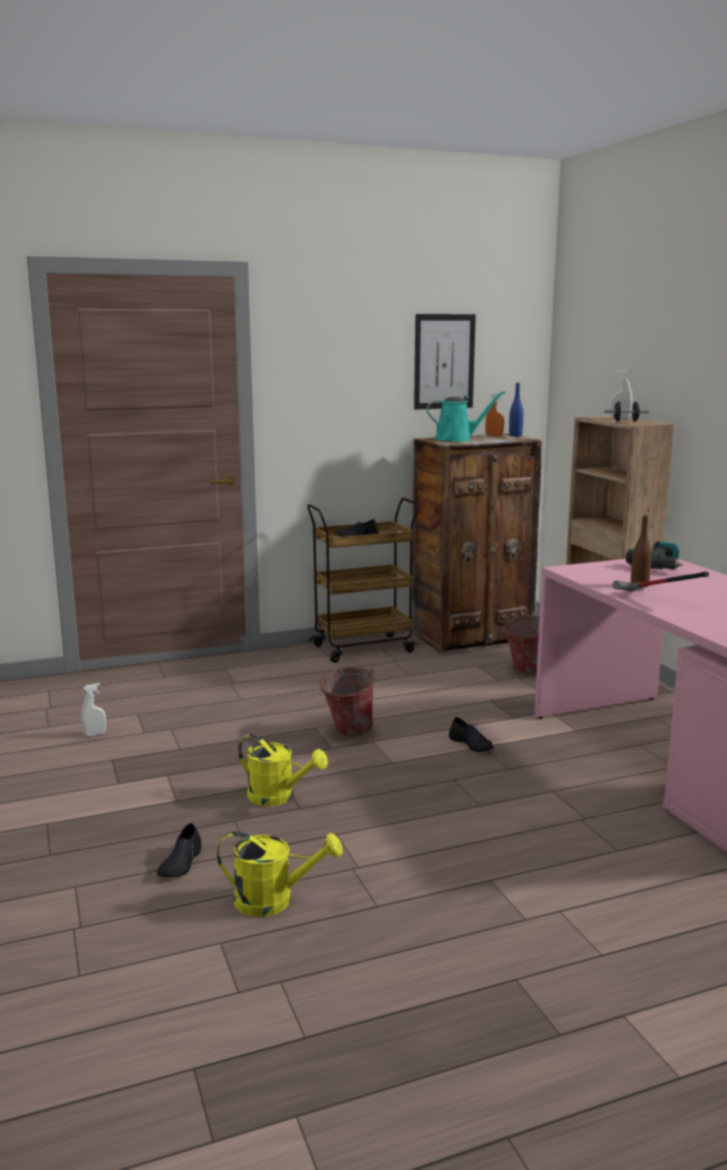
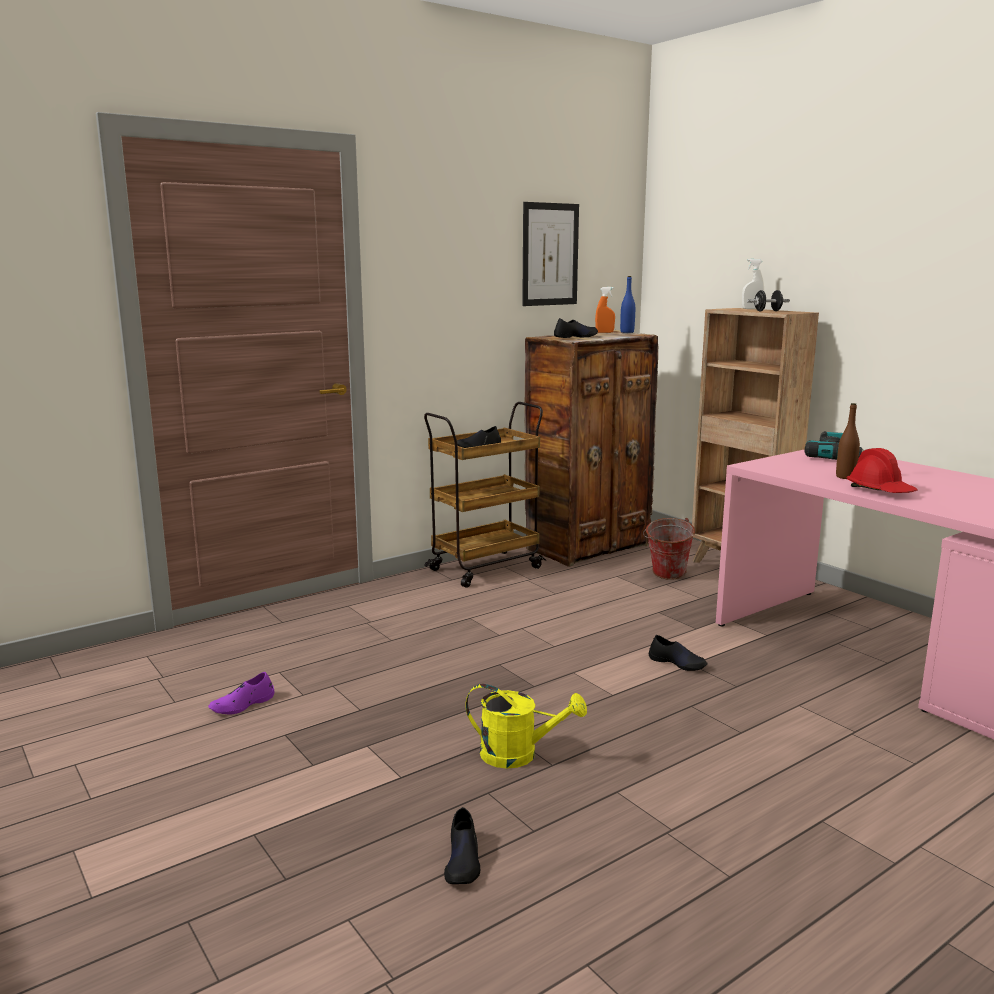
camera: 15 degrees left, 0 degrees up
(95, 734) = (242, 704): white spray bottle -> purple shoe
(274, 900) = (610, 891): yellow watering can -> none
(347, 732) = (537, 665): bucket -> none
(457, 439) = (575, 337): turquoise watering can -> black shoe
(654, 600) = (880, 491): hammer -> red hard hat

